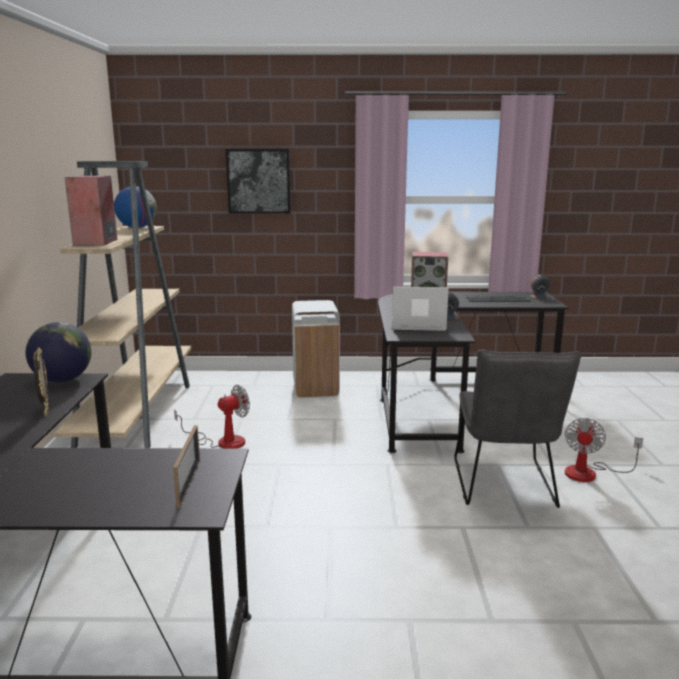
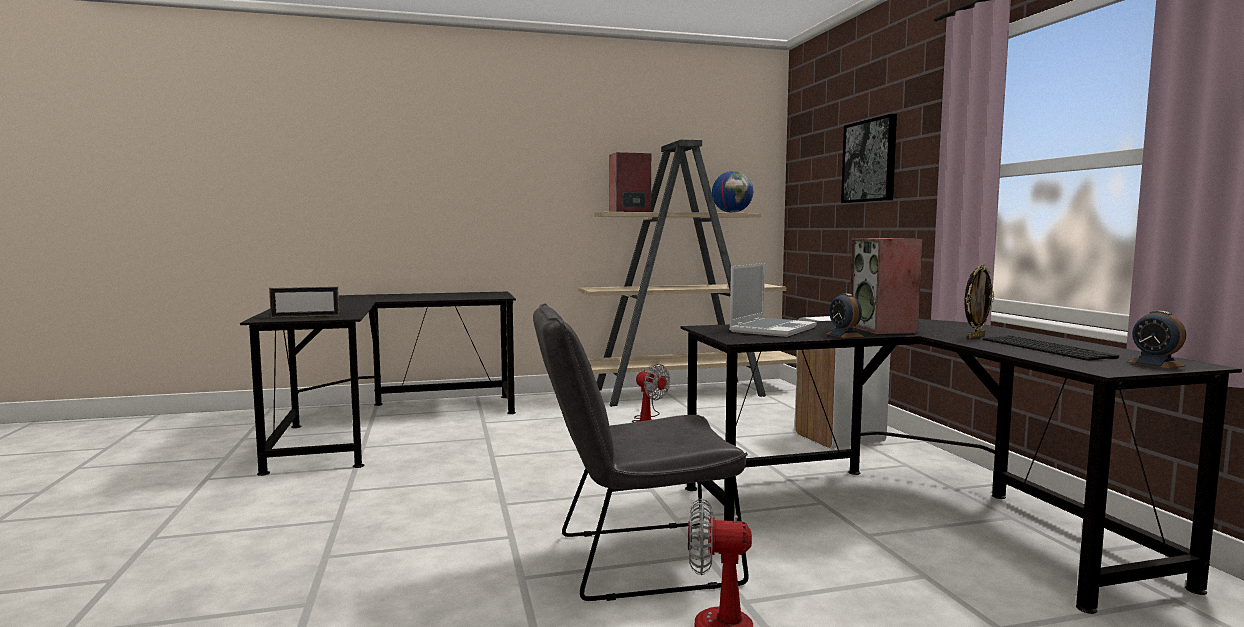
camera: 75 degrees right, 10 degrees down
(45, 412) = (433, 298): picture frame -> picture frame (976, 337)
(62, 380) = (496, 296): globe -> none
(417, 325) = (772, 329): laptop -> laptop turned 45 degrees clockwise

